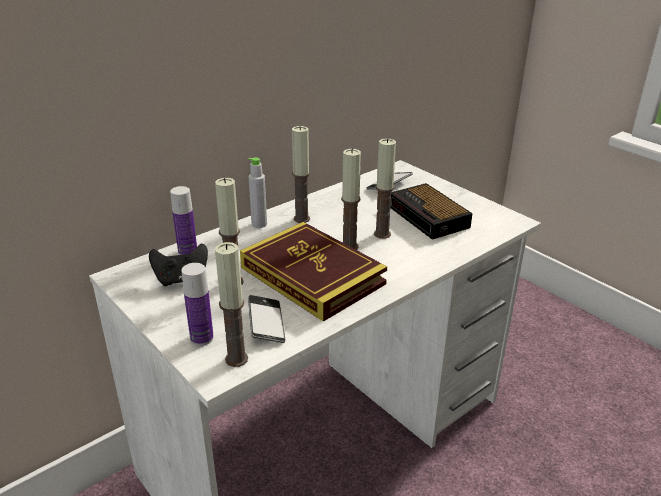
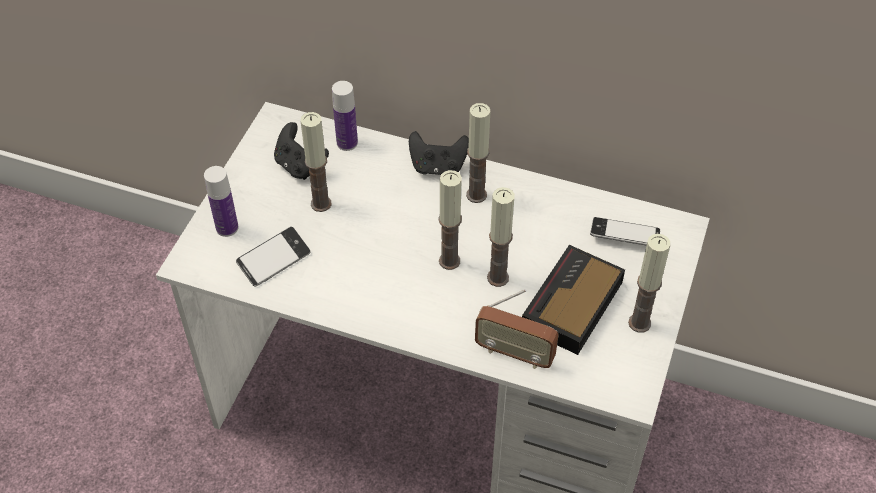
camera: 60 degrees right, 20 degrees up
(236, 359) = (214, 265): candle -> candle (639, 323)
(259, 224) = (438, 167): grey bottle -> black game controller
(312, 276) = (372, 256): book -> none
(452, 248) = (514, 353): none -> radio

